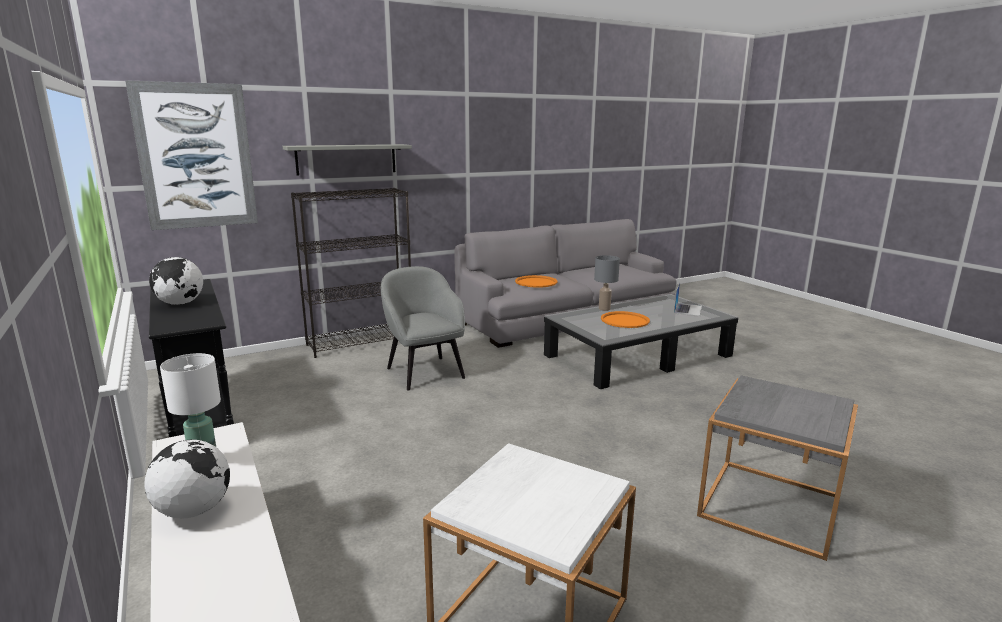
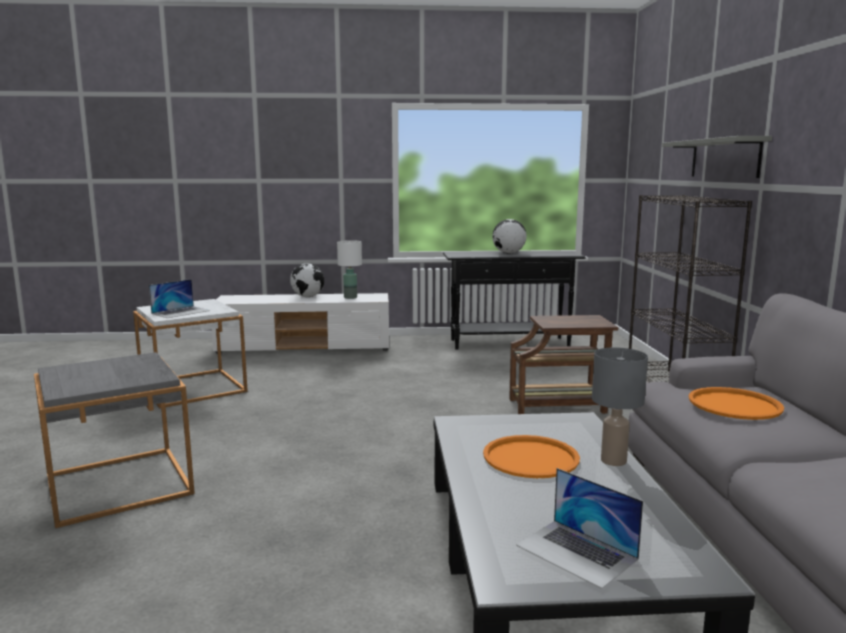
camera: 115 degrees right, 5 degrees down
(196, 156) = (653, 154): picture -> none
(424, 372) = (559, 406): grey armchair -> brown side table
(559, 487) = (180, 312): none -> laptop

